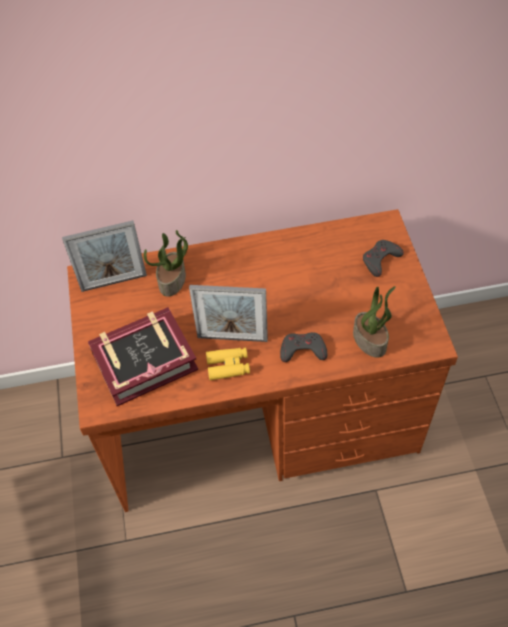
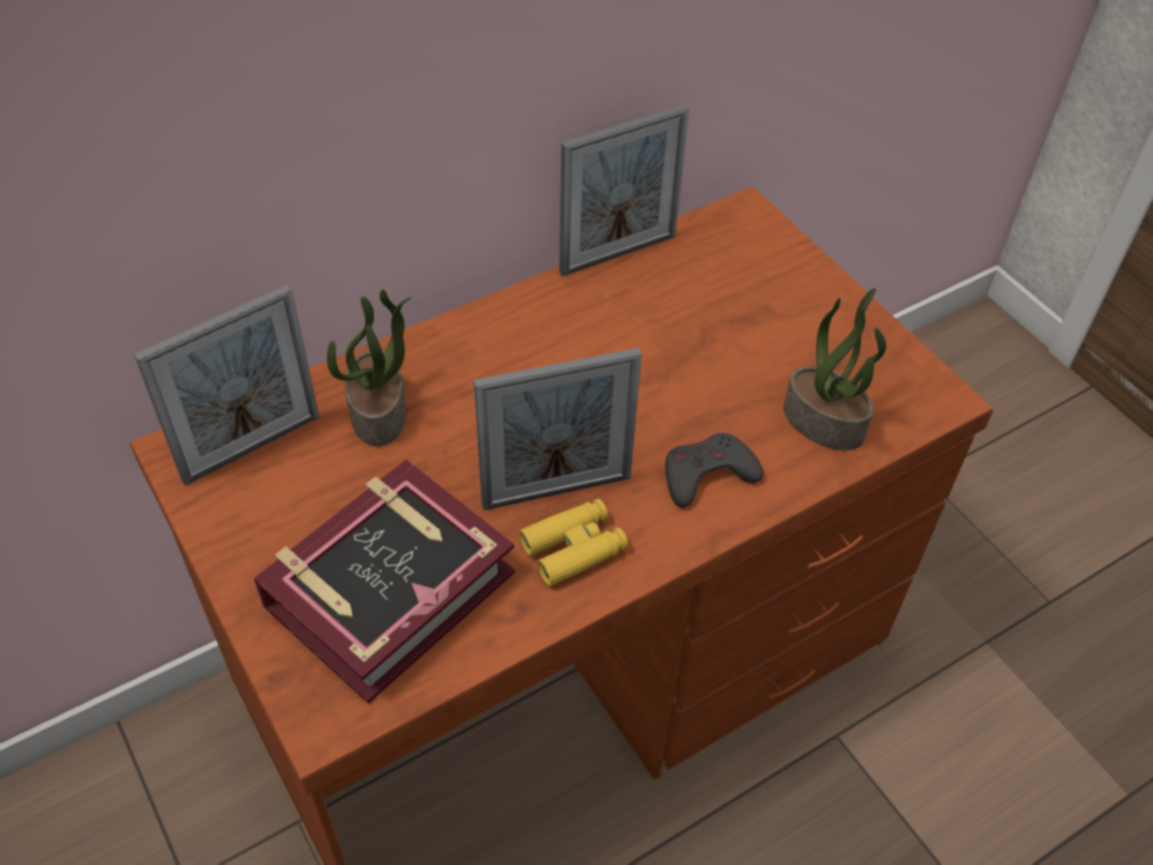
camera: 25 degrees left, 5 degrees down
(313, 230) = (618, 254): none -> picture frame
(380, 260) = (768, 277): grey game controller -> none

